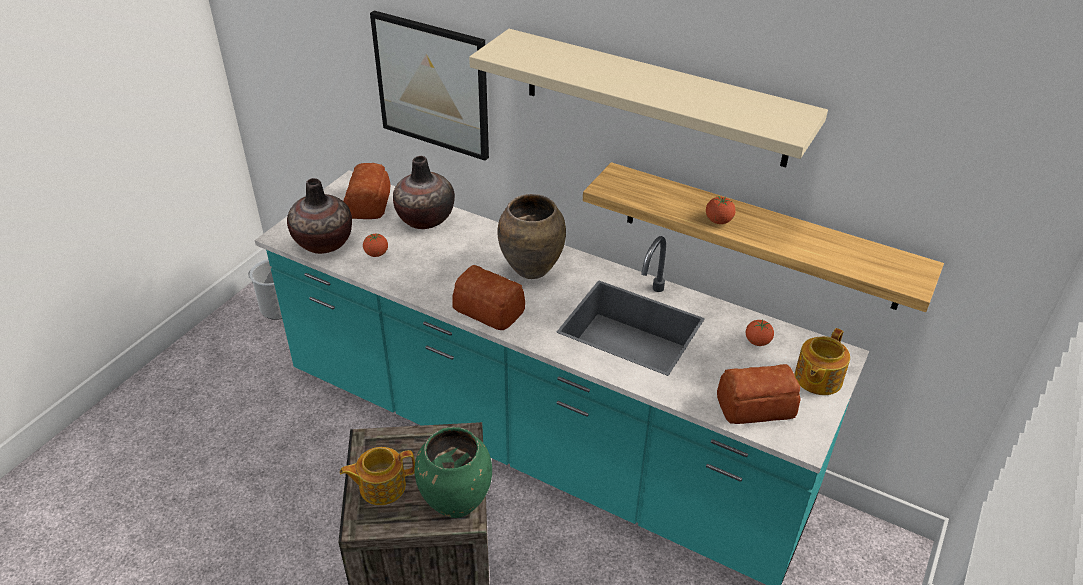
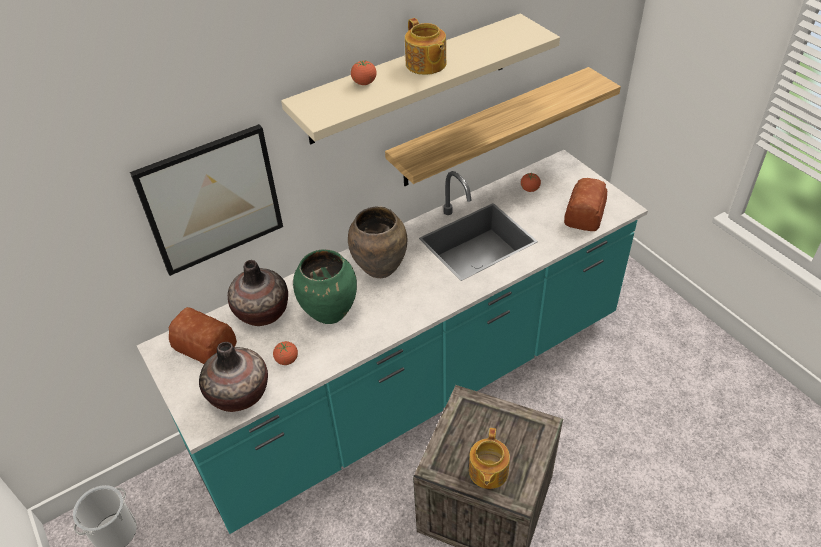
camera: 60 degrees left, 5 degrees up
(456, 504) = (528, 428): green vase -> green vase (330, 313)
(488, 307) = (409, 309): bread -> none
(718, 221) = (494, 129): tomato -> tomato (364, 83)
(817, 378) = (576, 179): teapot -> teapot (426, 65)

